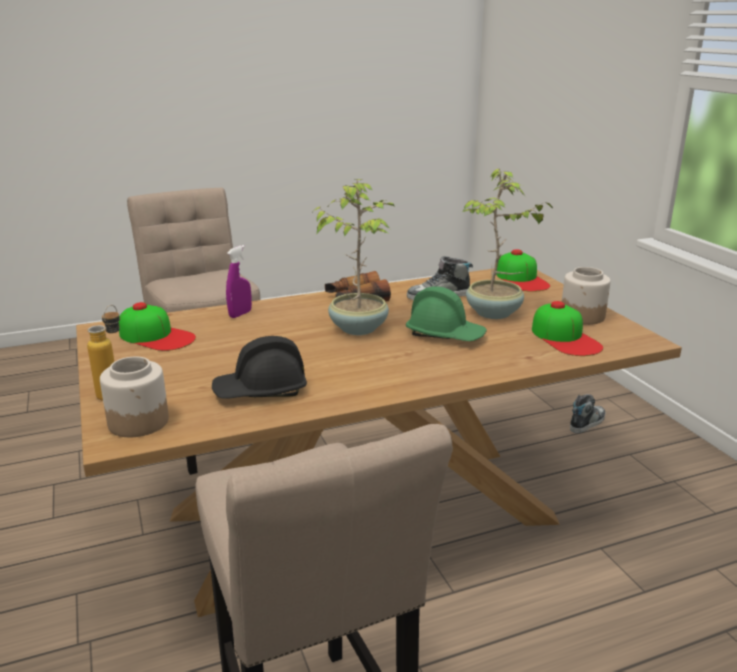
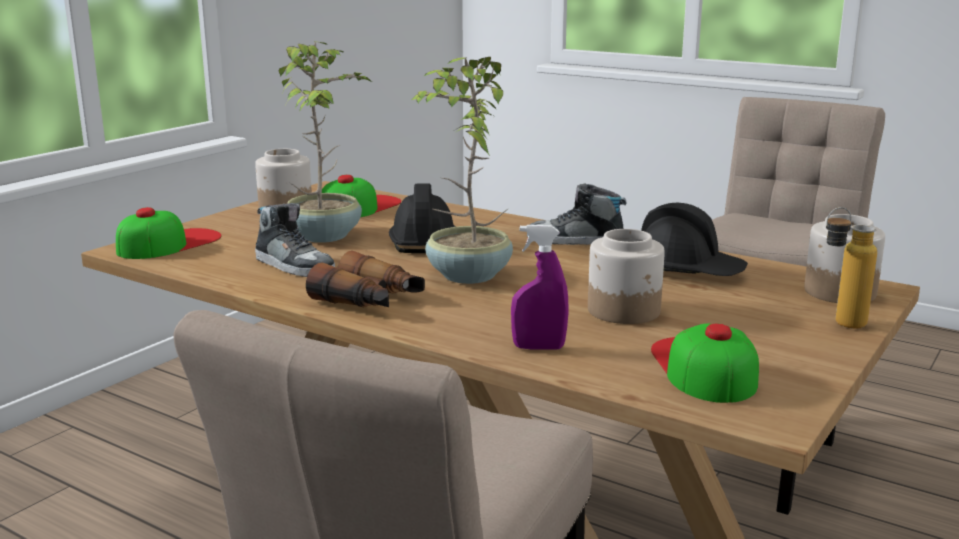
camera: 125 degrees left, 5 degrees down
(241, 346) = (624, 311): none -> jar
(445, 335) = (423, 241): green hard hat -> black hard hat
(587, 422) = (104, 455): shoe -> shoe (575, 241)

